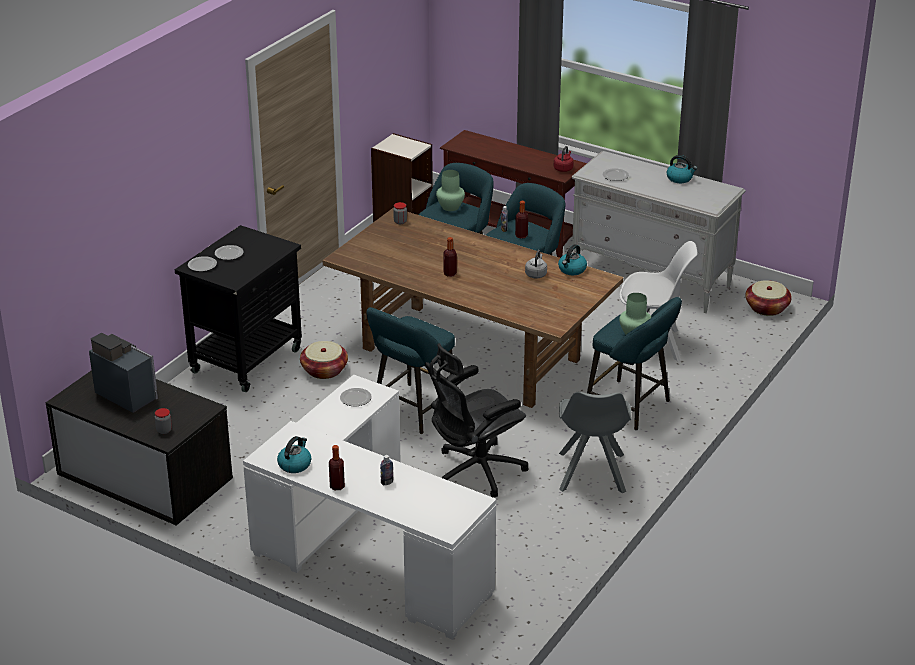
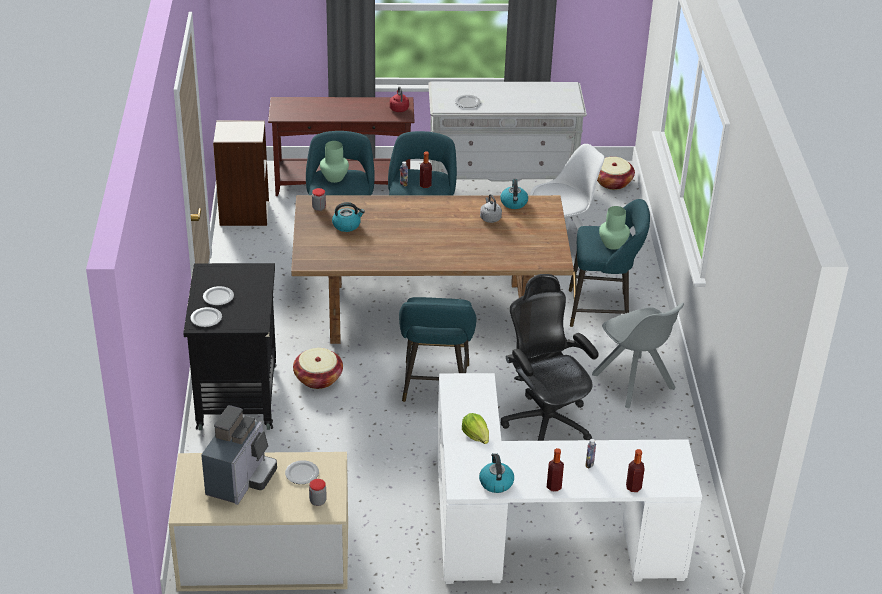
camera: 35 degrees left, 5 degrees up
(127, 394) = (241, 479): coffee machine -> coffee machine turned 105 degrees clockwise
(144, 475) = (264, 553): black cabinet -> beige cabinet
(326, 429) = (476, 436): none -> lettuce
(355, 399) = (467, 396): plate -> plate (302, 474)
(450, 274) = (419, 243): bottle -> bottle (633, 487)
(475, 472) = (545, 421): office chair -> office chair turned 135 degrees clockwise
(680, 178) = (520, 88): kettle -> kettle (347, 225)

